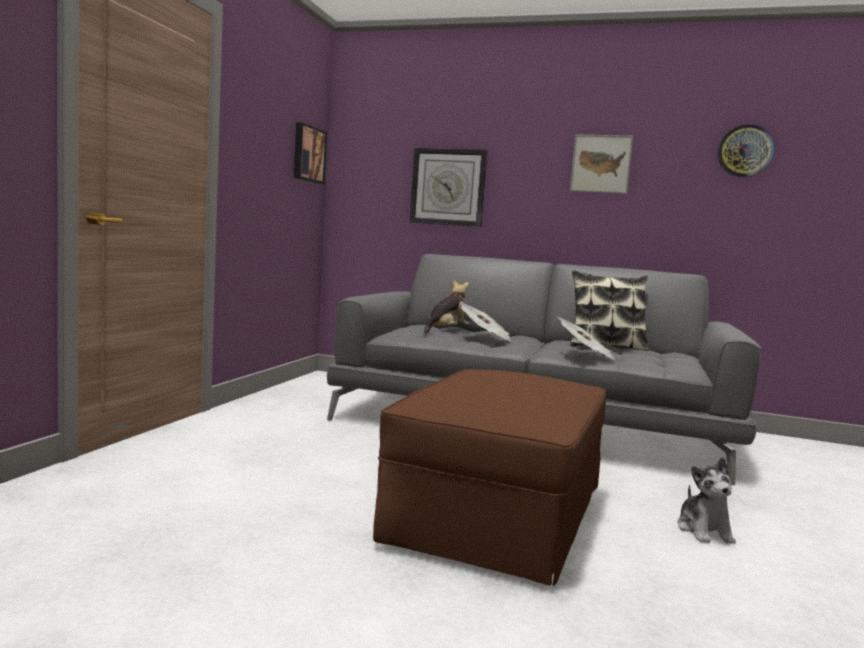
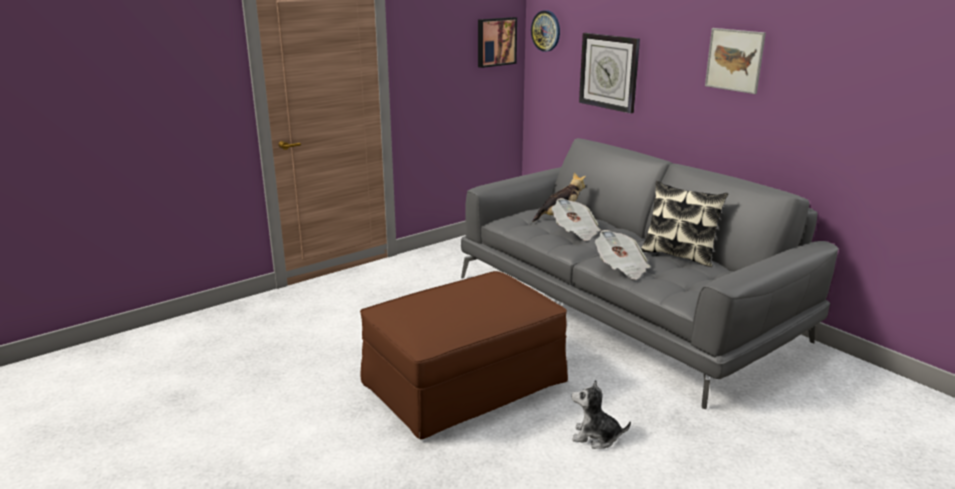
camera: 35 degrees right, 15 degrees up
(704, 531) = (596, 437): plush toy -> plush toy turned 75 degrees clockwise
(745, 151) = (878, 57): wall clock -> wall clock (546, 31)

